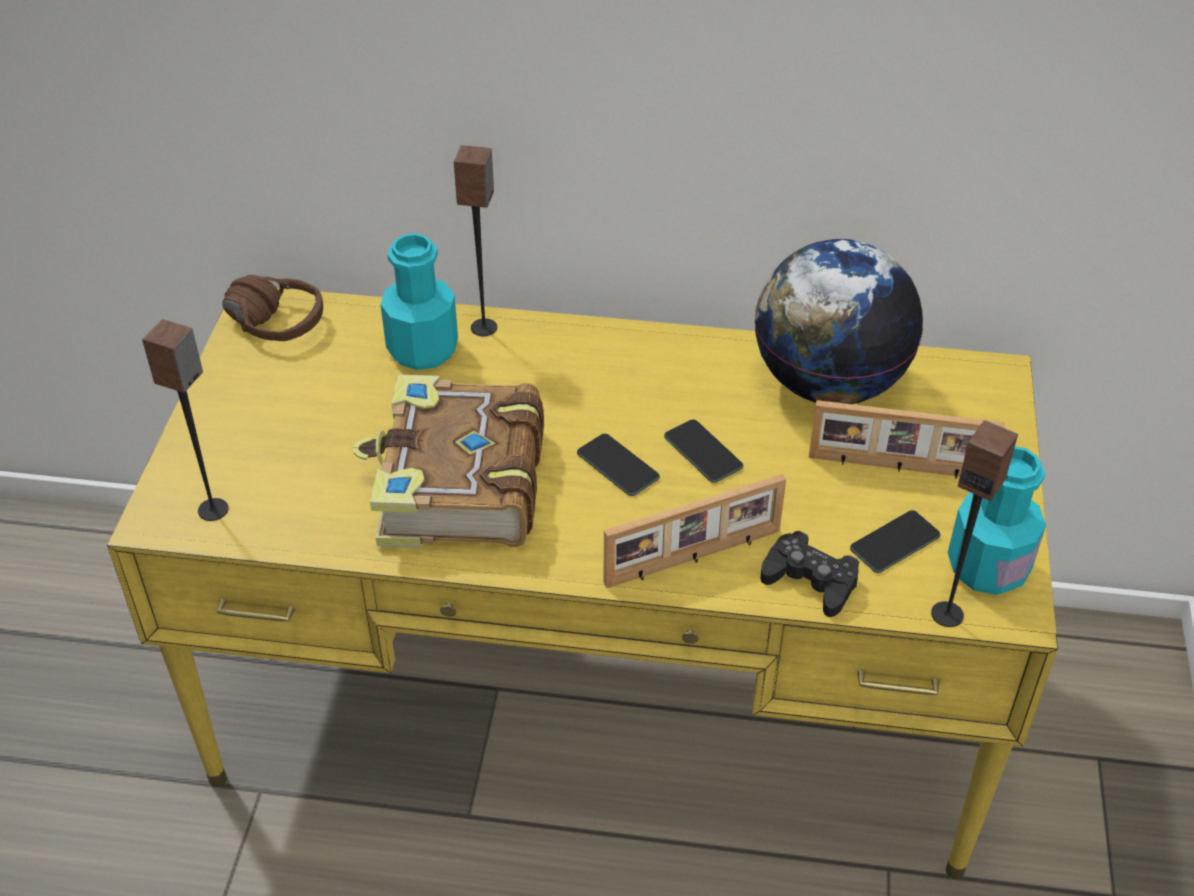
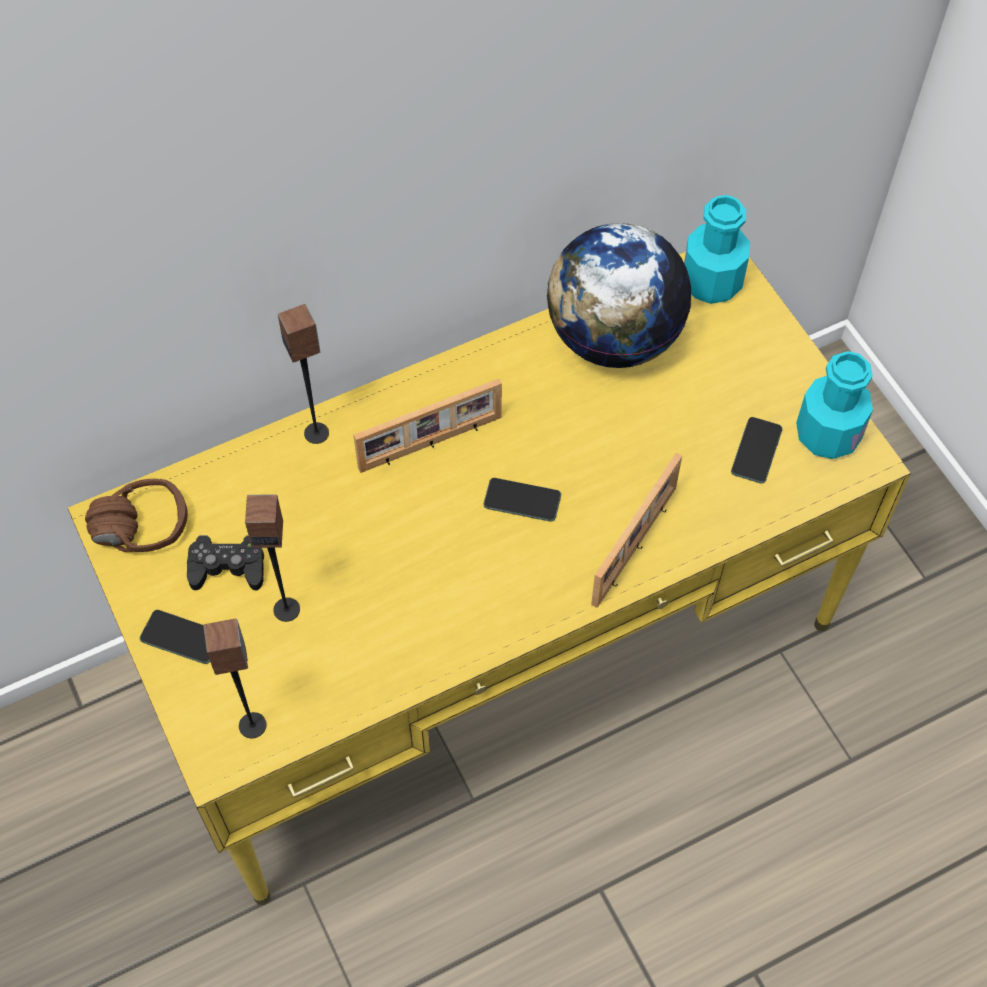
camera: 35 degrees left, 15 degrees up
(423, 349) = (285, 482): turquoise bottle -> turquoise bottle (711, 282)
(457, 486) = (421, 589): book -> none
(703, 452) = (572, 452): phone -> phone (181, 637)
(810, 580) = (725, 516): black game controller -> black game controller (227, 567)
(899, 468) = (714, 385): picture frame -> picture frame (431, 444)
(947, 614) = (828, 488): speaker -> speaker (286, 609)

